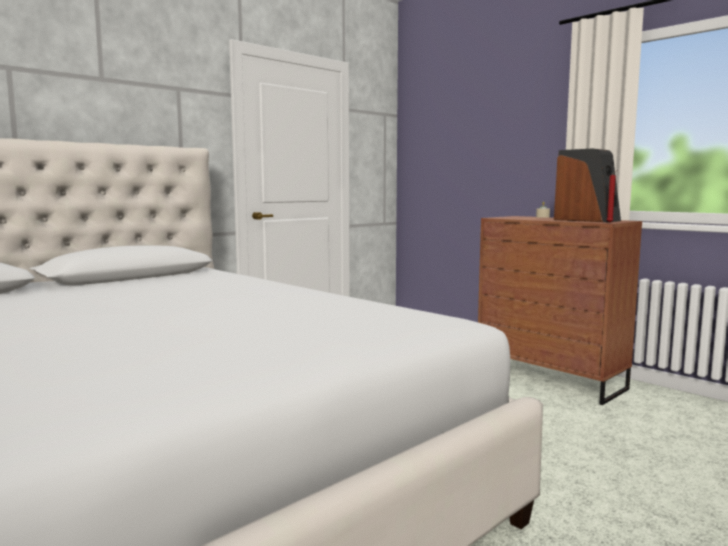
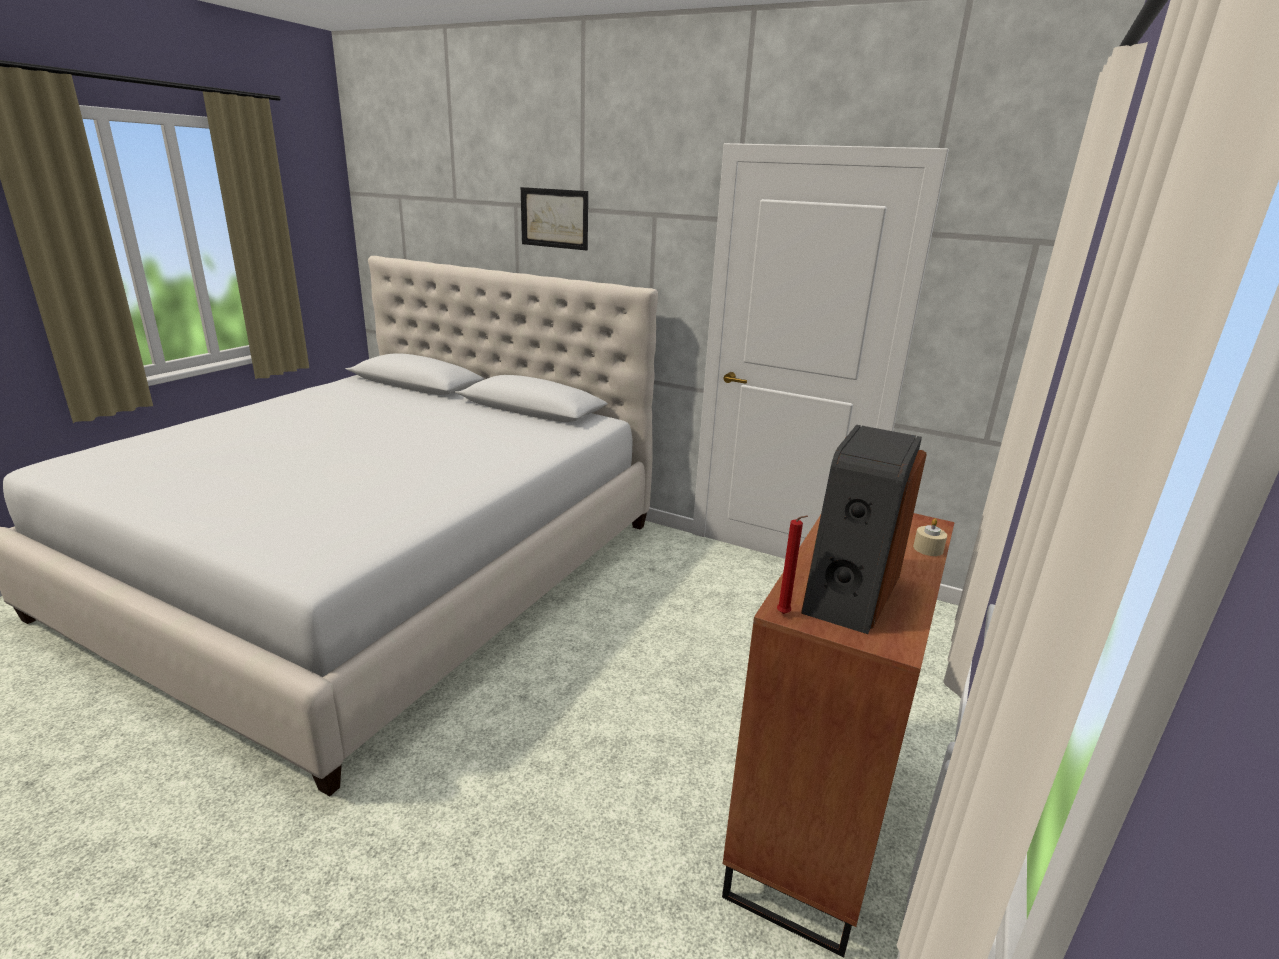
camera: 70 degrees right, 15 degrees up
(70, 85) = (554, 218): none -> picture

